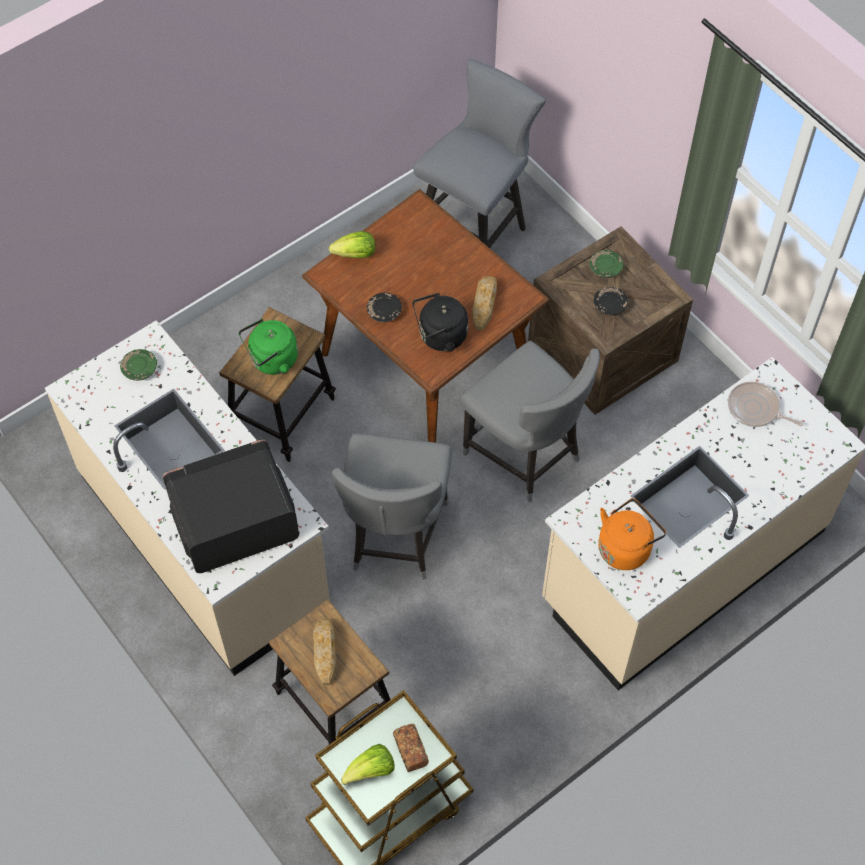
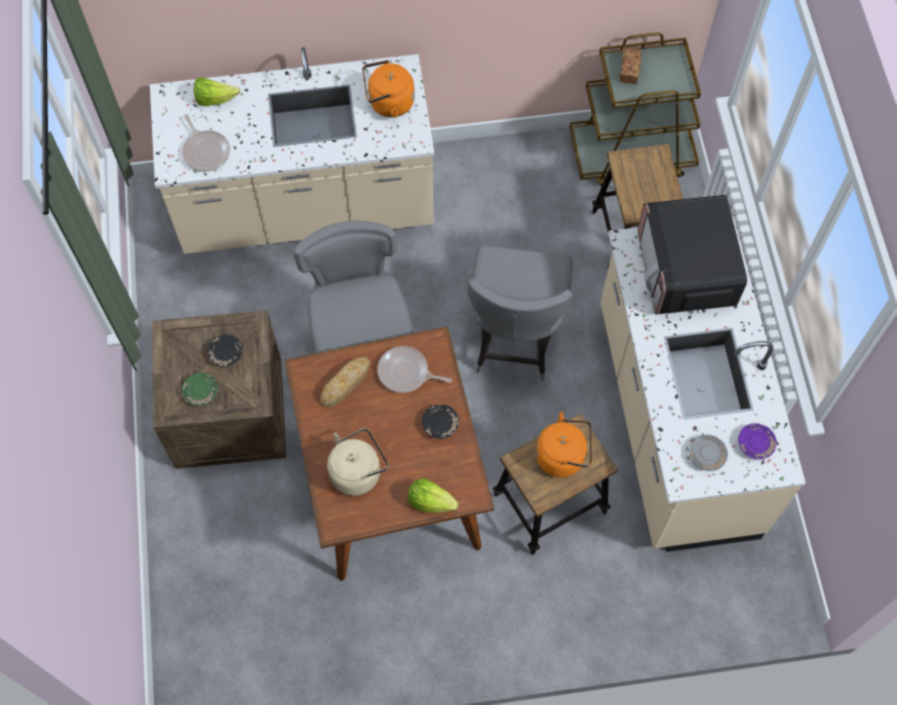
camera: 150 degrees left, 5 degrees up
(100, 398) = (755, 444): none -> purple plate
(139, 369) = (707, 455): green plate -> grey plate
(233, 522) = (685, 271): microwave -> microwave turned 75 degrees clockwise
(271, 360) = (563, 456): green kettle -> orange kettle
(325, 652) = (648, 186): bread -> none
(371, 770) = (664, 72): lettuce -> lettuce (215, 99)
(395, 537) = (514, 341): grey chair -> grey chair turned 150 degrees clockwise
(427, 247) = (358, 471): none -> beige kettle
(440, 336) = (406, 373): black kettle -> frying pan
(476, 231) = (250, 605): grey stool -> none

